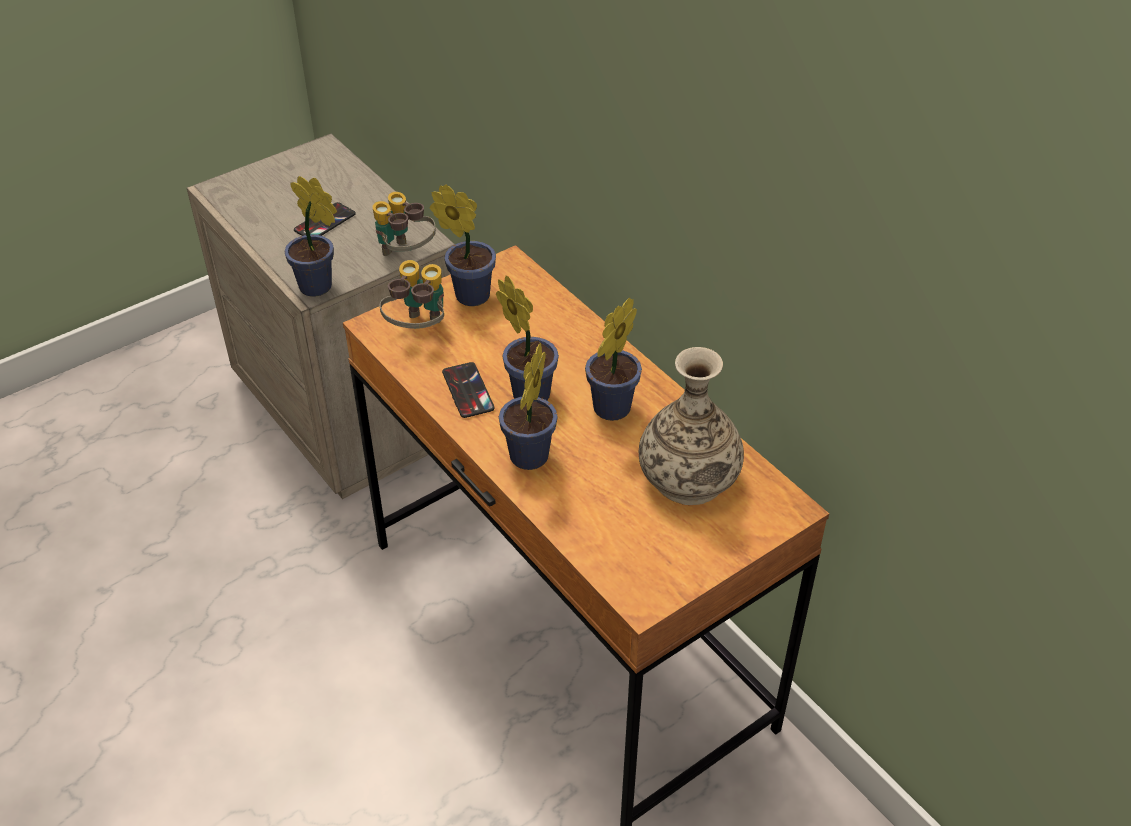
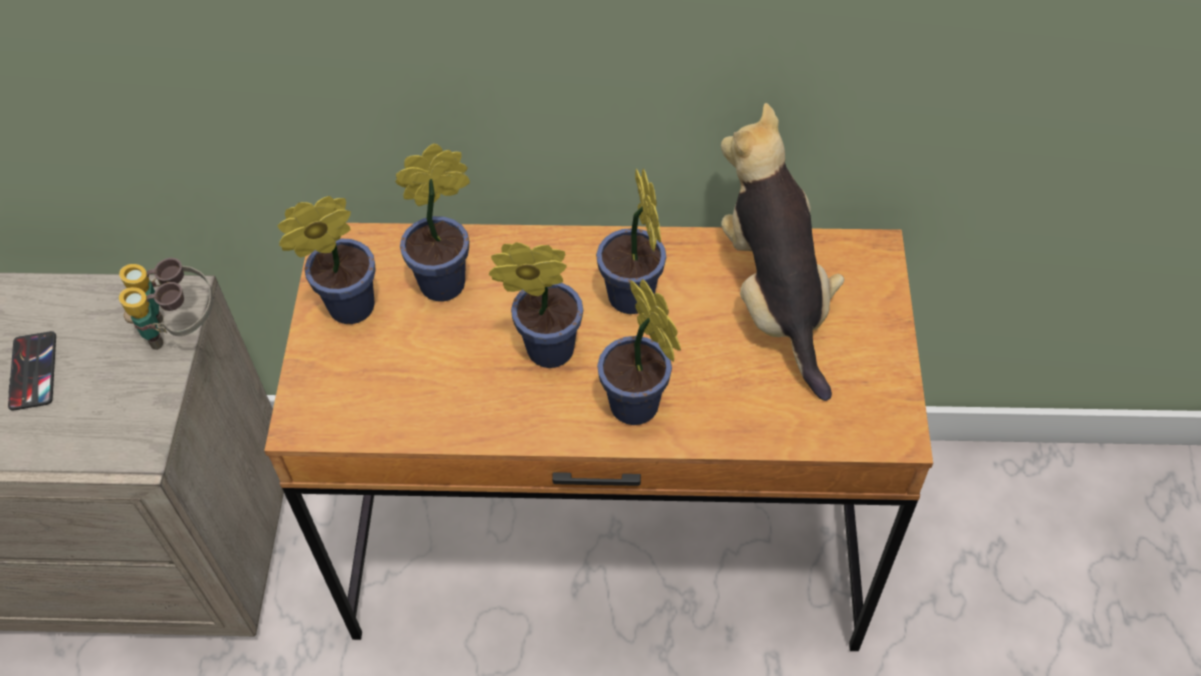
camera: 50 degrees left, 10 degrees up
(319, 288) = (141, 443): potted plant -> potted plant (449, 282)
(418, 329) = (353, 386): binoculars -> none
(467, 390) = (491, 399): phone -> none
(688, 478) = (775, 299): vase -> plush toy

